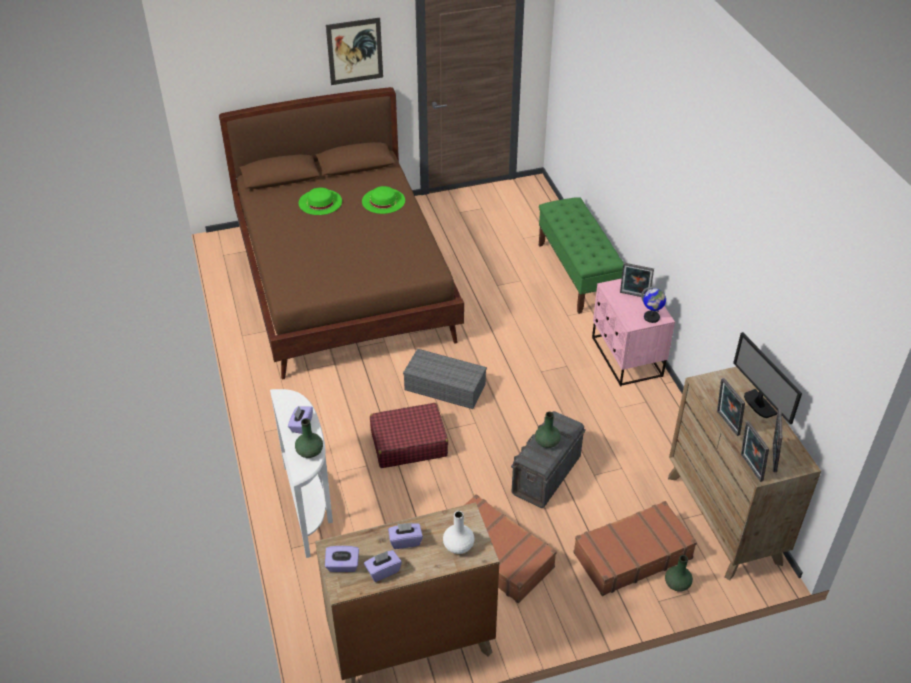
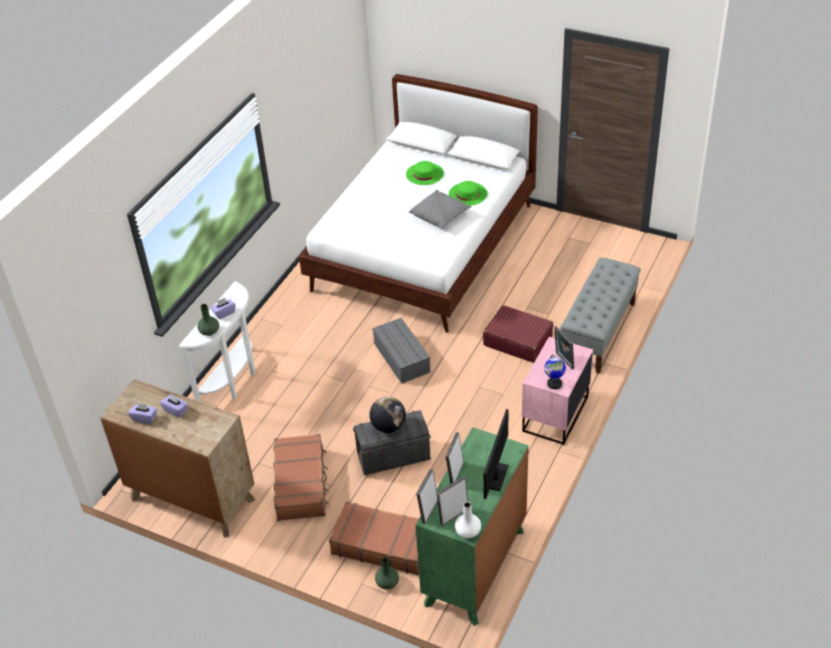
camera: 45 degrees right, 0 degrees up
(342, 565) = (130, 401): purple tissue box -> none
(344, 282) = (424, 247): brown bed -> white bed
(355, 51) = (508, 62): picture -> none
(383, 231) = (440, 216): none -> grey pillow
(408, 443) = (334, 380): red suitcase -> red suitcase (517, 340)
(458, 545) = (198, 432): white vase -> white vase (467, 531)
(546, 442) = (388, 426): green vase -> globe
(577, 274) = (598, 333): green bench -> grey bench
(724, 518) = (475, 567): brown dresser -> green dresser

